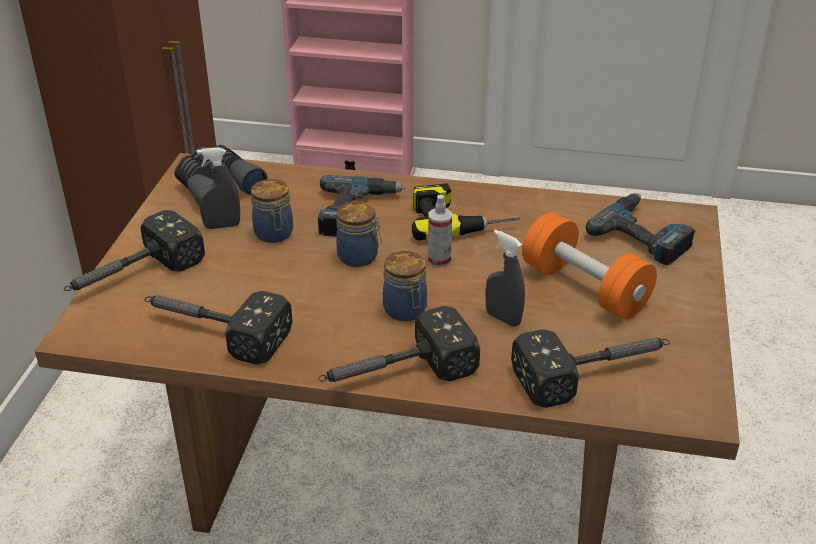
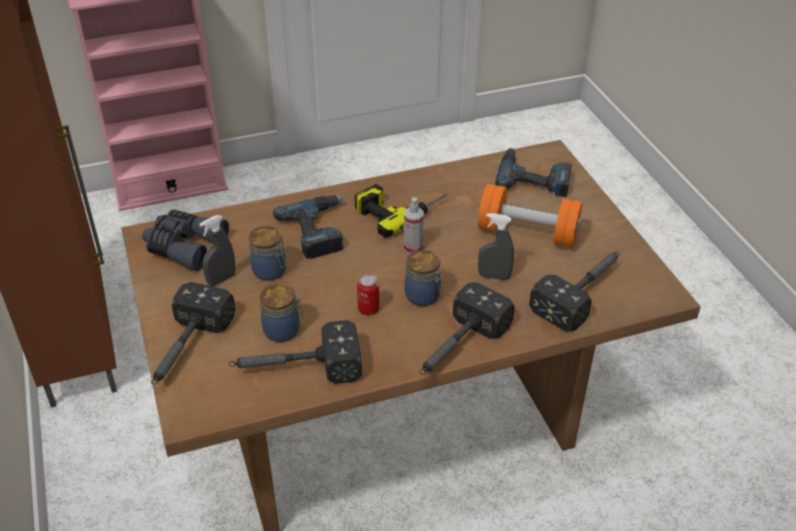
camera: 30 degrees left, 5 degrees up
(336, 302) = (368, 309): none -> can
(359, 257) = (353, 267): jar -> jar (283, 330)

